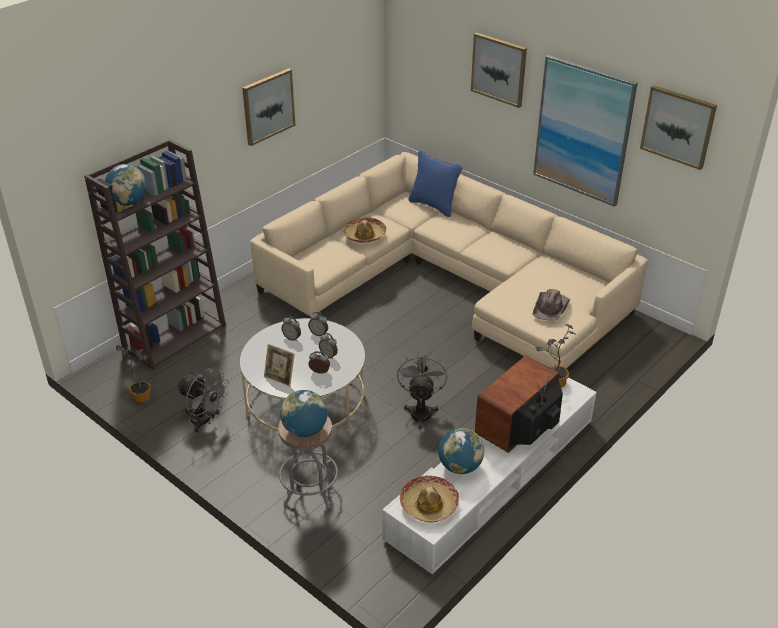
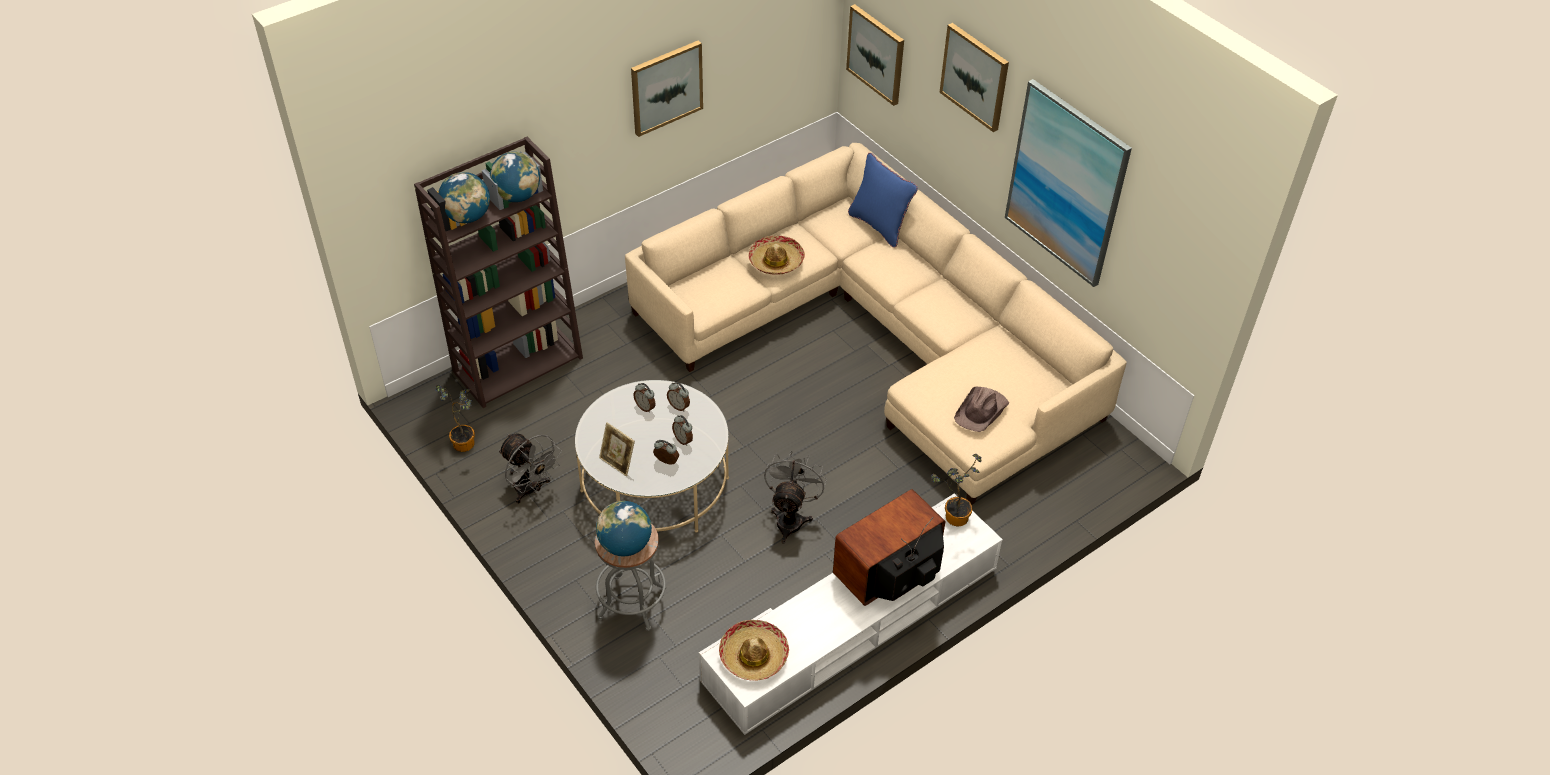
camera: 10 degrees right, 10 degrees up
(460, 466) = (804, 613): globe -> globe (517, 196)
(678, 126) = (1173, 216): picture -> picture (876, 54)

